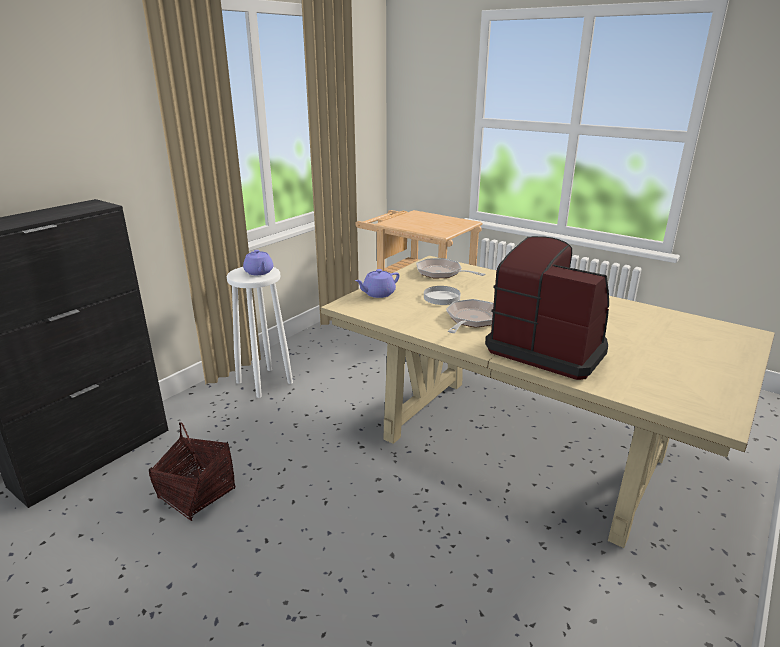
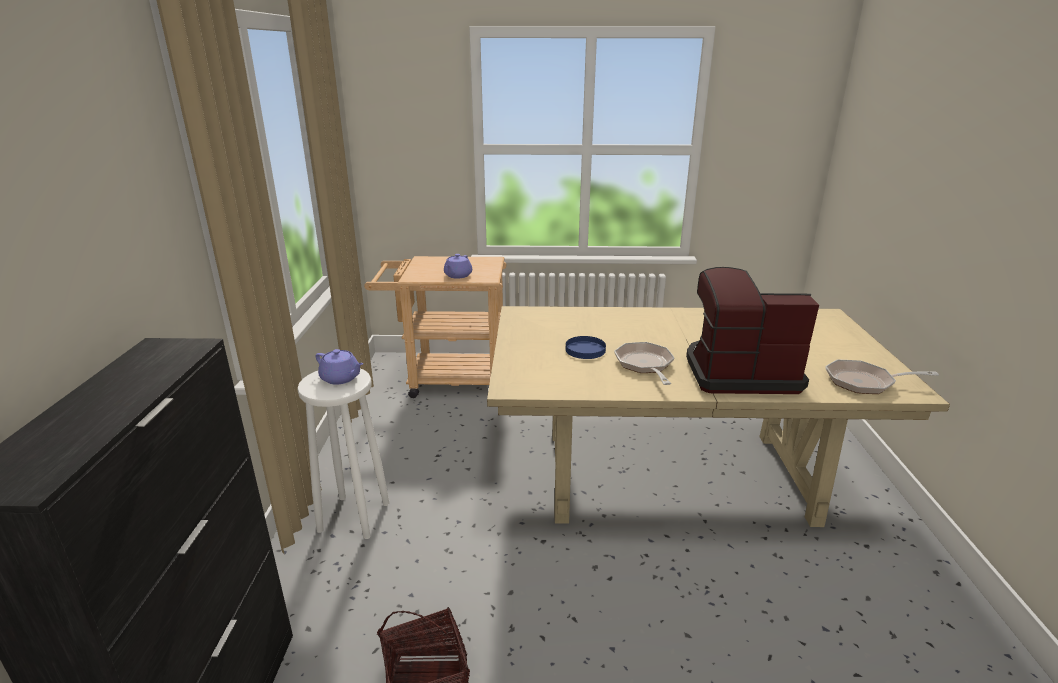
camera: 35 degrees left, 0 degrees up
(378, 294) = (521, 364): purple teapot -> purple teapot (457, 275)
(442, 273) = (545, 323): frying pan -> frying pan (864, 382)
(442, 297) = (585, 349): white plate -> blue plate

